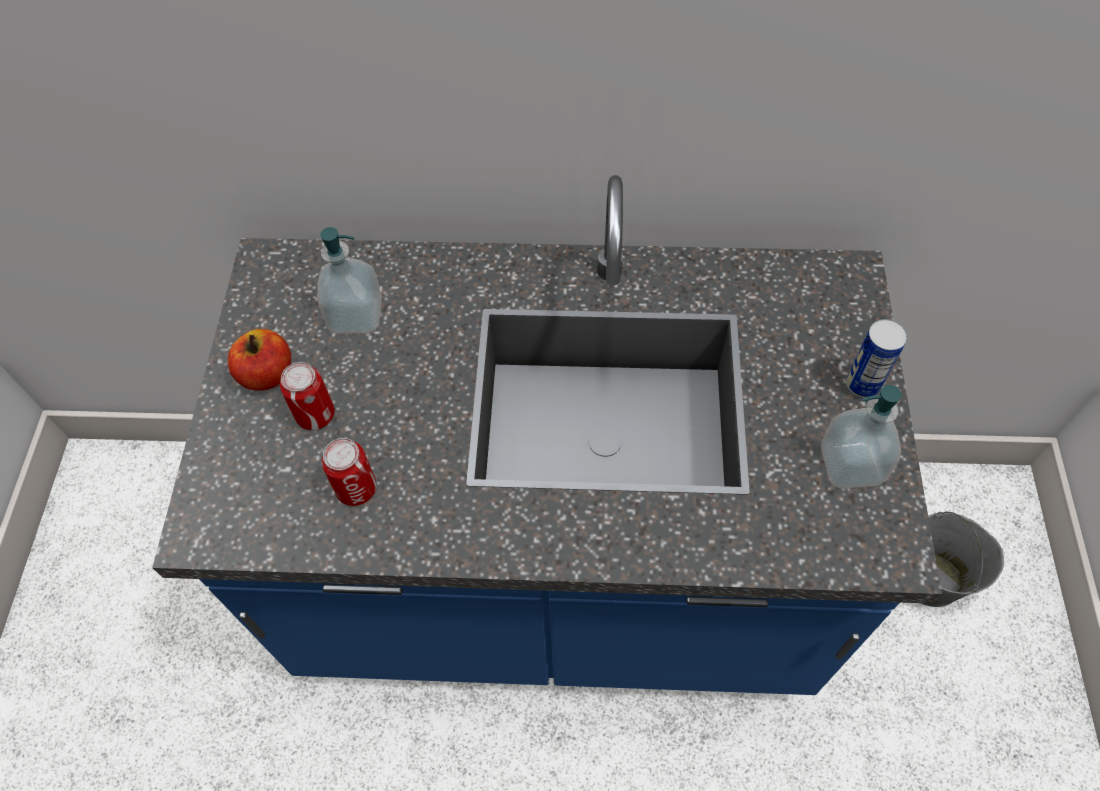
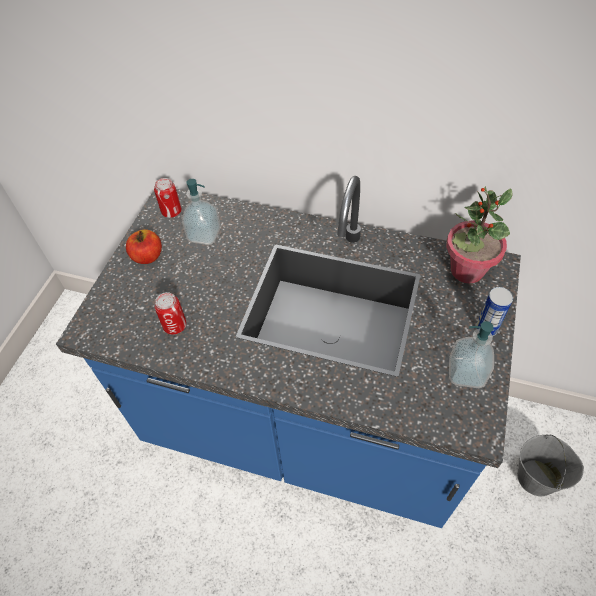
camera: 15 degrees right, 5 degrees down
(315, 415) = (166, 282): can -> can (171, 211)
(806, 293) = (466, 270): none -> potted plant

